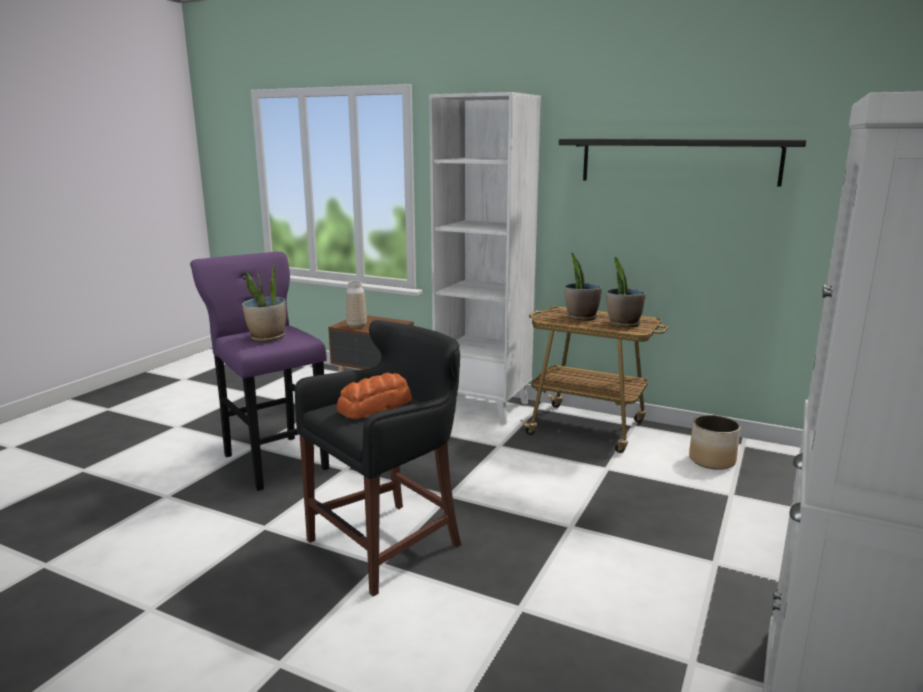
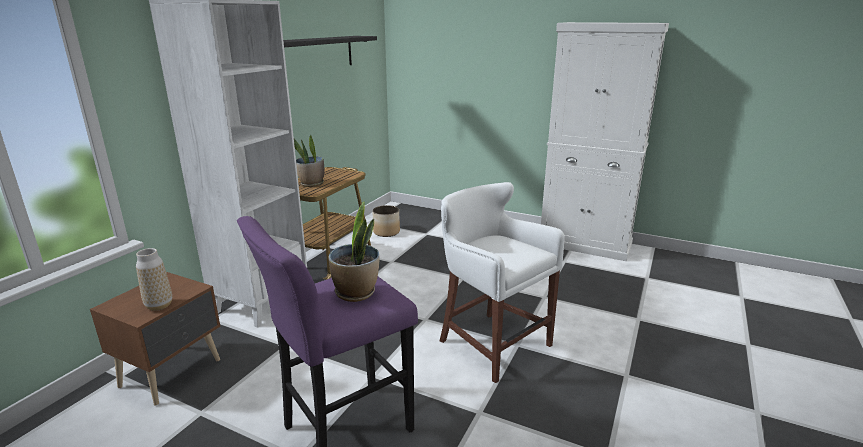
camera: 90 degrees left, 5 degrees up
(376, 406) = (498, 249): bread -> none
(389, 542) = (491, 342): black stool -> white stool
(623, 324) = (336, 175): potted plant -> none

